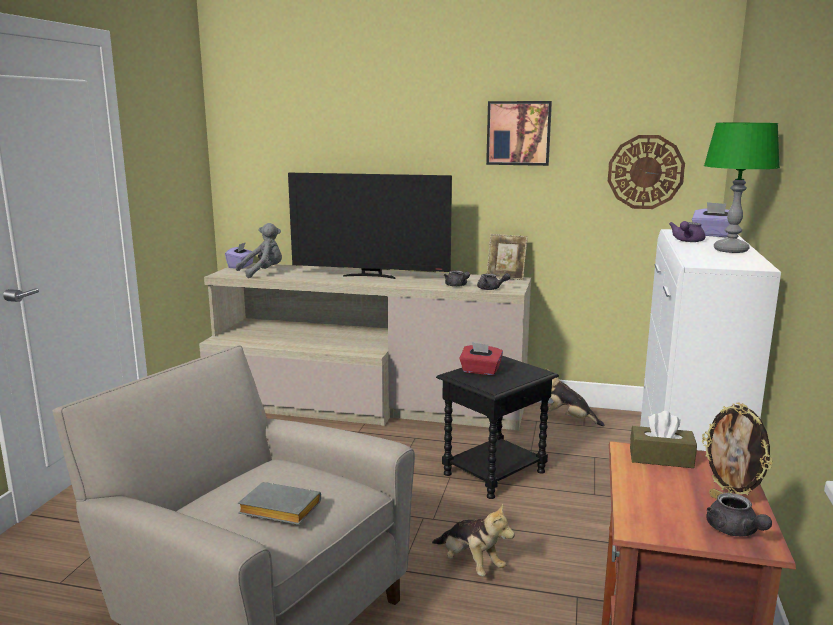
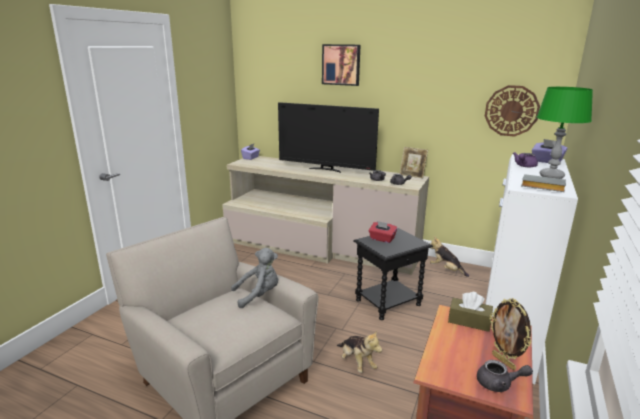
camera: 10 degrees right, 5 degrees up
(263, 272) = (262, 163): grey plush toy -> grey plush toy (258, 295)
(277, 510) = (226, 325): grey book -> grey book (541, 187)
(518, 133) = (426, 81): picture -> picture (341, 64)
(734, 531) = (499, 384): grey teapot -> grey teapot turned 75 degrees counterclockwise

